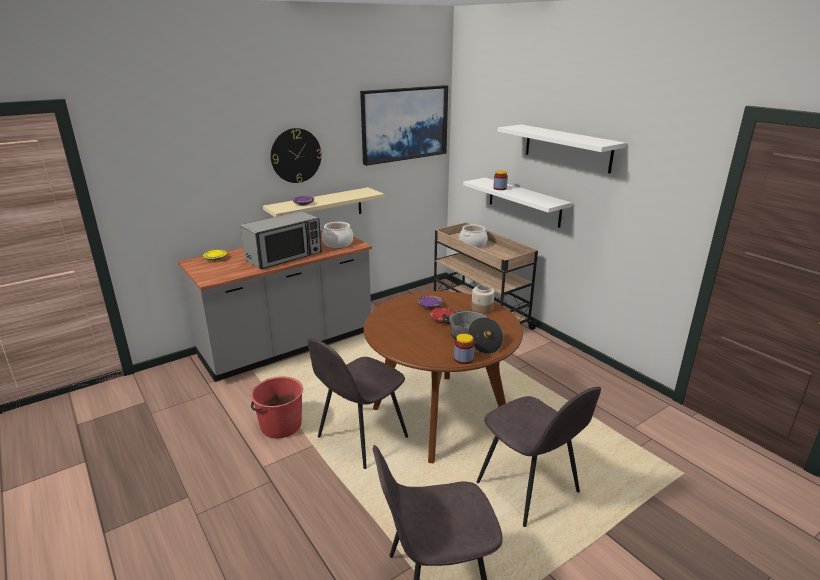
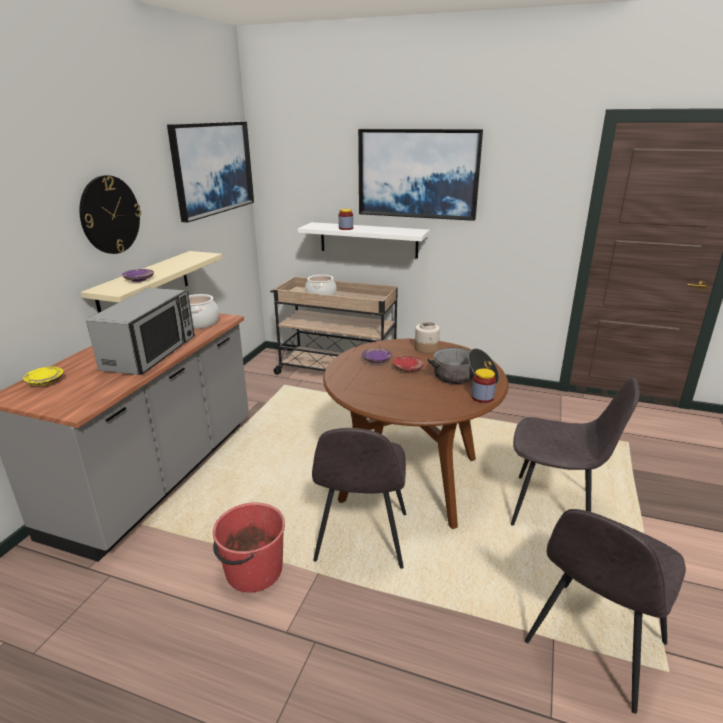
camera: 35 degrees left, 0 degrees up
(567, 148) = (418, 174): white shelf -> picture

